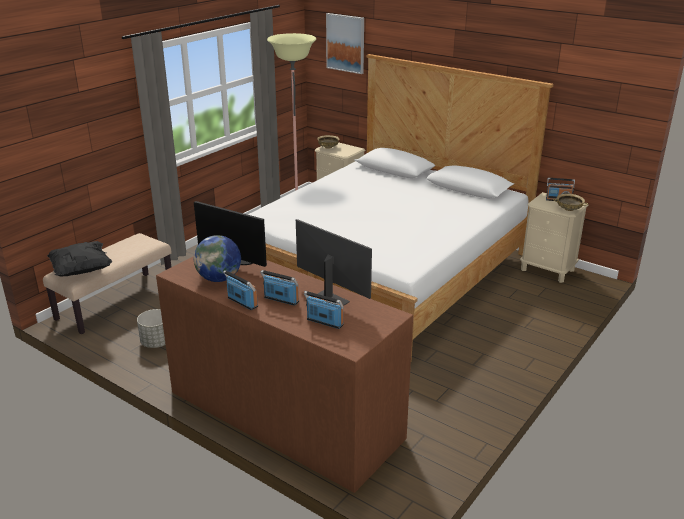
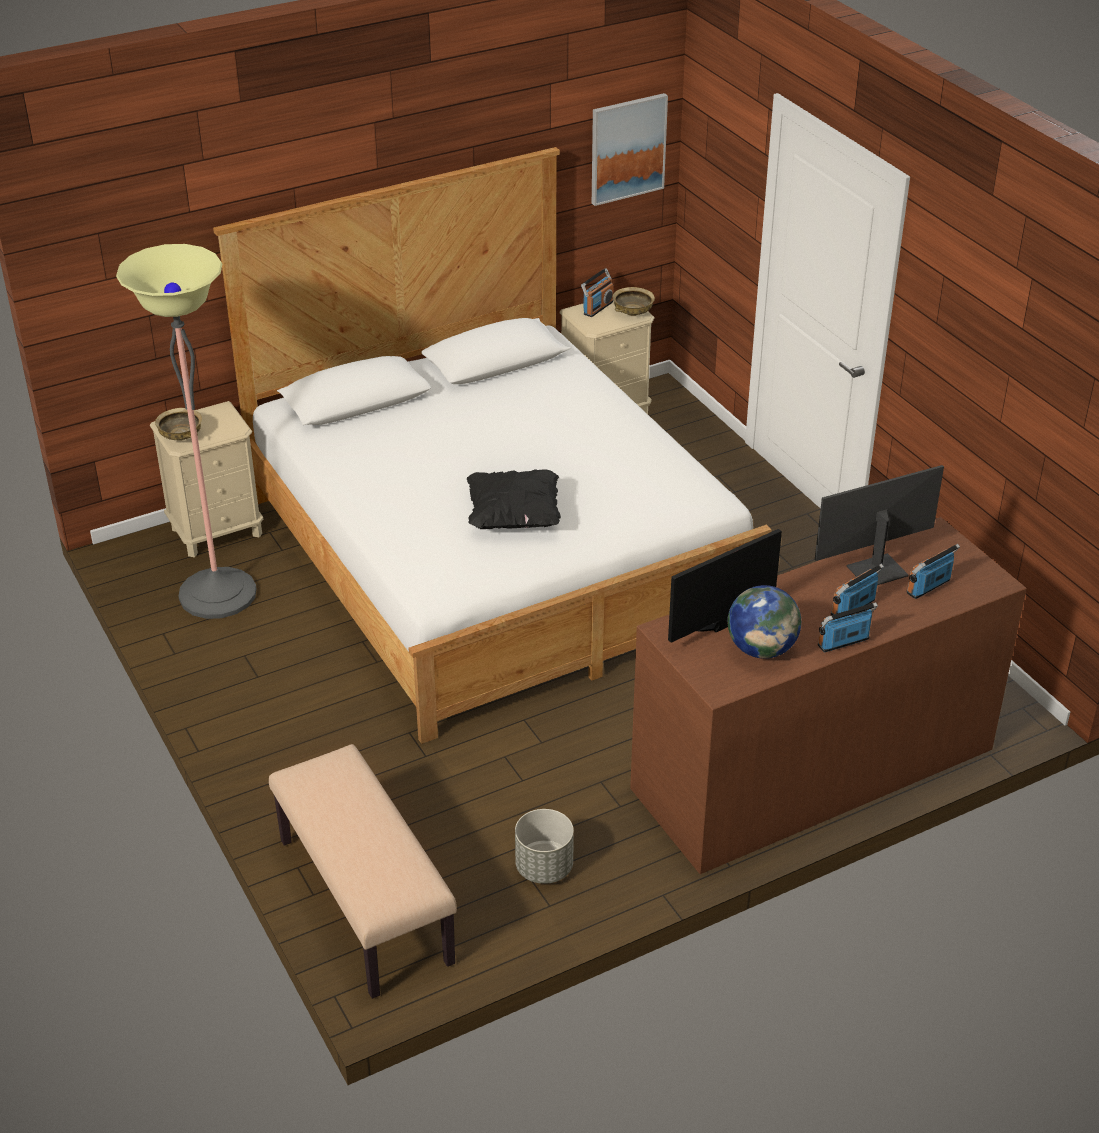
camera: 65 degrees left, 10 degrees up
(81, 270) = (395, 869): black pillow -> black pillow (514, 517)
(345, 43) = (147, 227): picture -> picture (627, 148)

